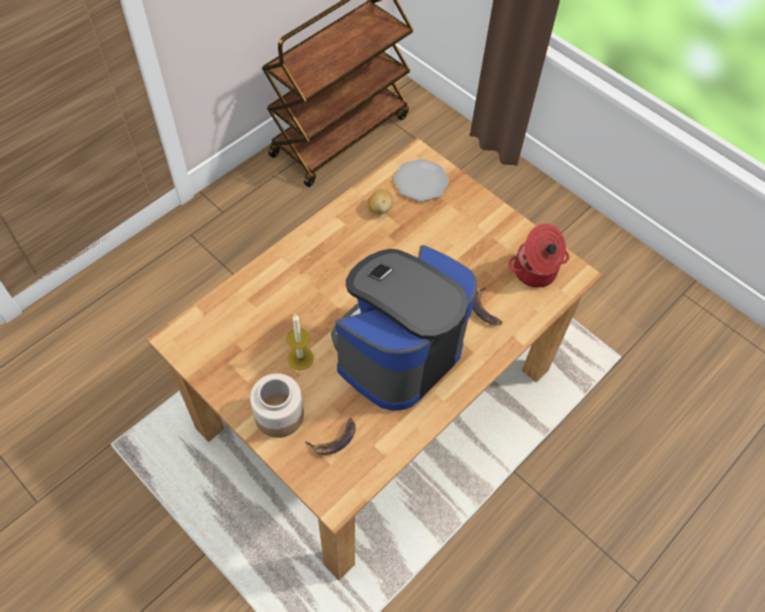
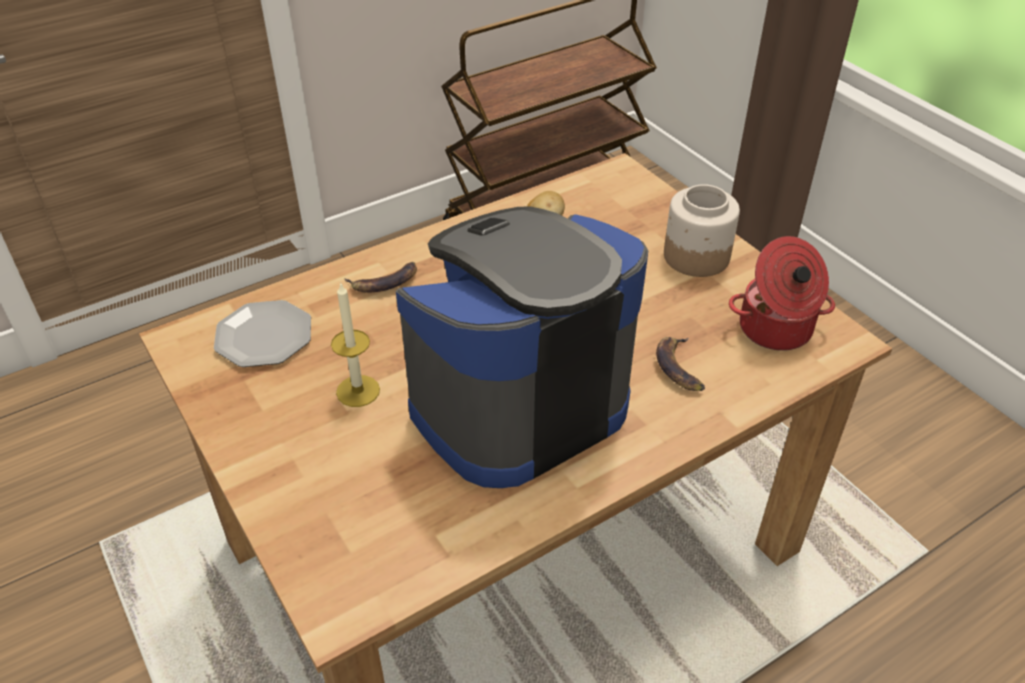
camera: 15 degrees right, 15 degrees down
(278, 415) = (292, 464): jar -> jar (695, 256)
(334, 439) = (371, 514): banana -> banana (384, 282)
(420, 182) = (615, 200): plate -> plate (263, 336)

